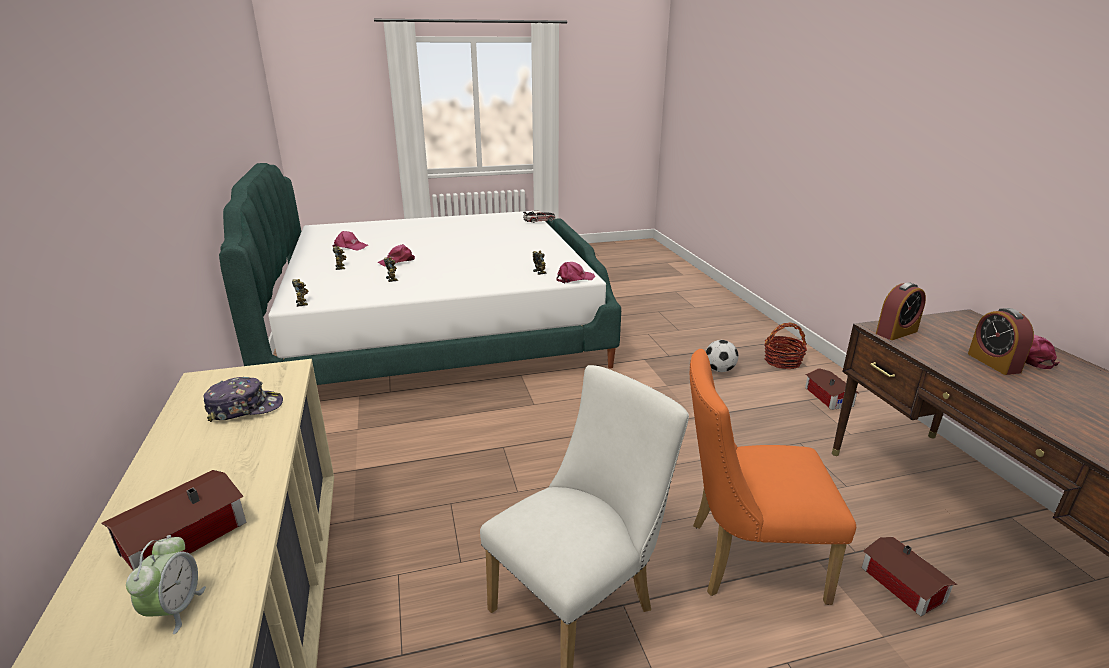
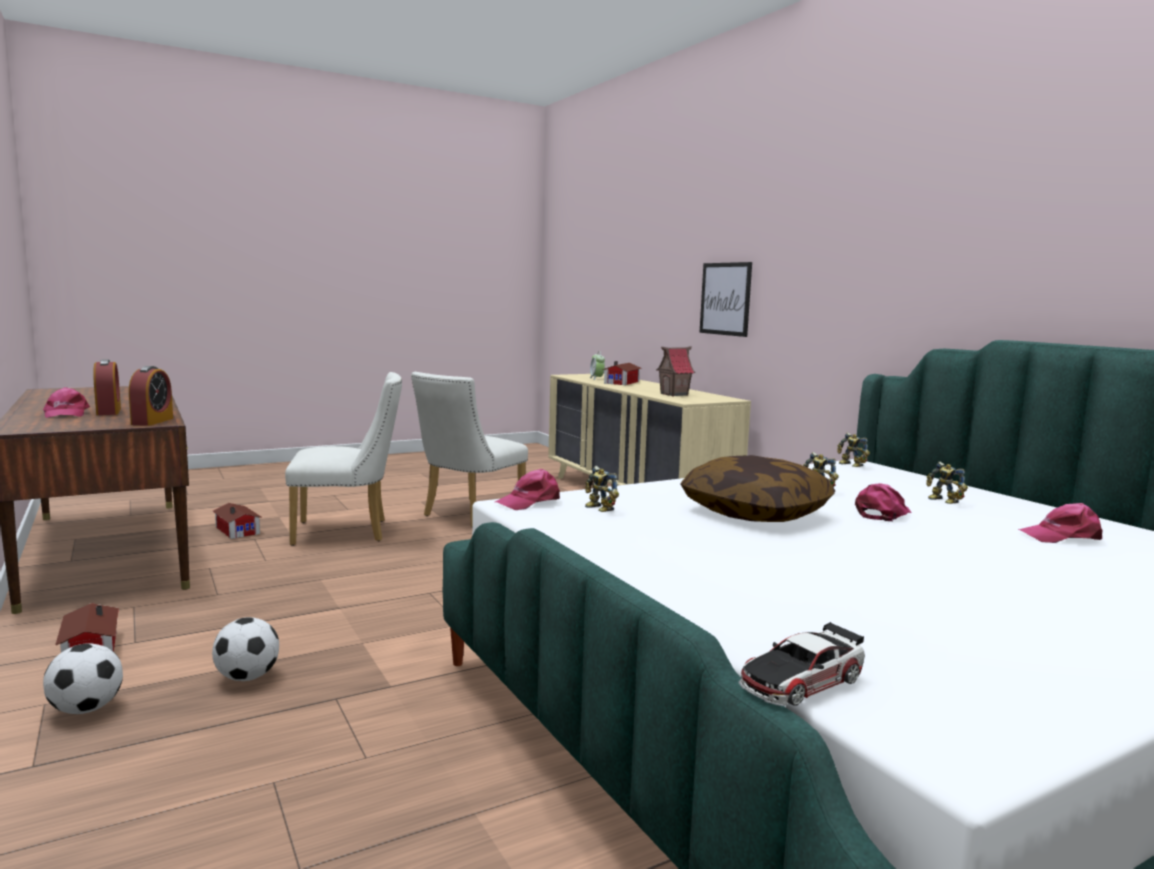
camera: 165 degrees right, 15 degrees down
(95, 259) = (725, 299): none -> picture
(245, 408) = (674, 394): cap -> toy house
(462, 265) = (755, 513): none -> pillow
(744, 560) = (348, 532): orange chair -> white chair
(782, 361) = (86, 709): basket -> football
(896, 332) = (152, 421): alarm clock -> alarm clock turned 135 degrees clockwise

